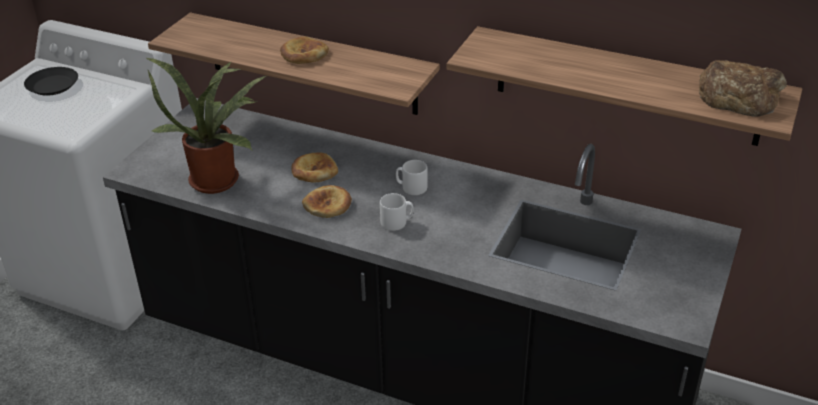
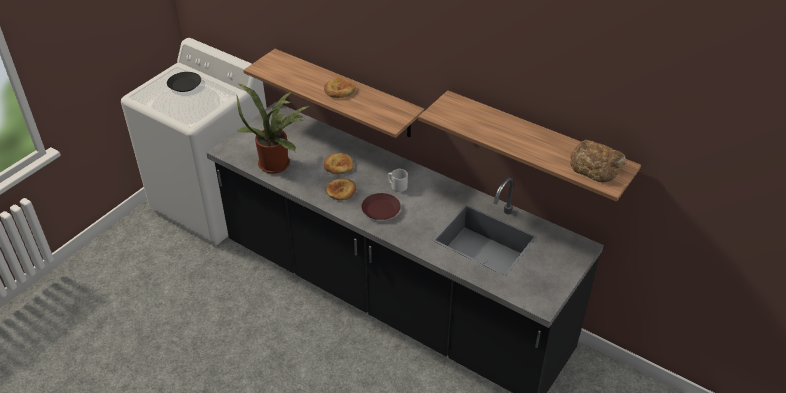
camera: 10 degrees right, 5 degrees up
(397, 222) = (381, 209): grey mug -> brown plate

